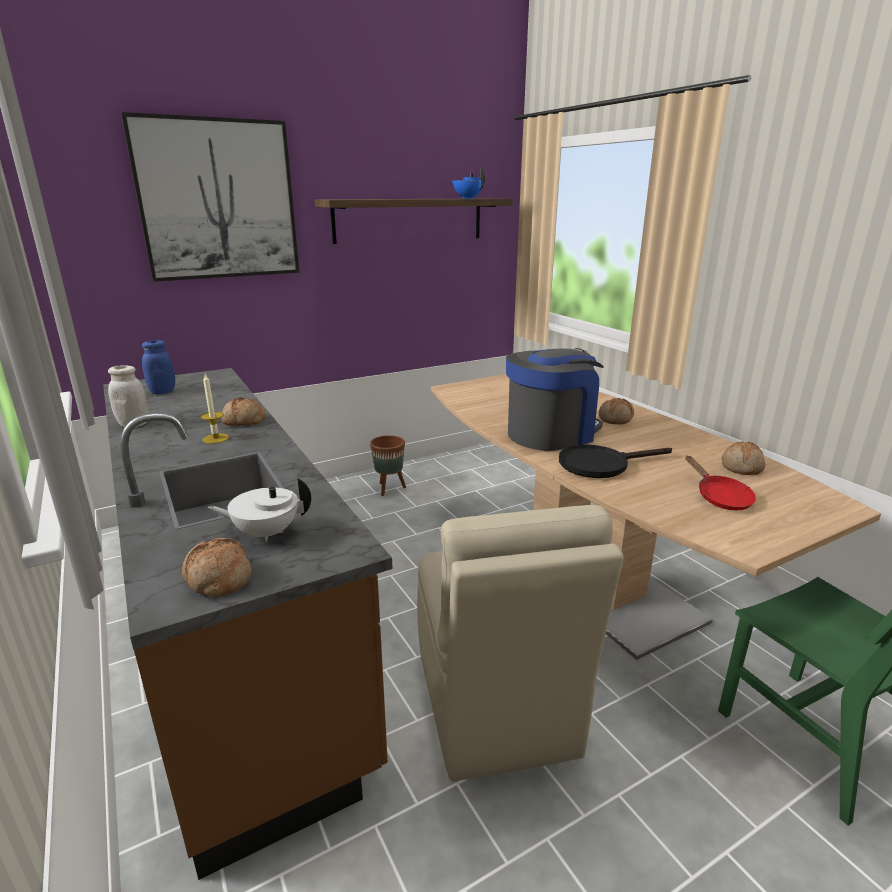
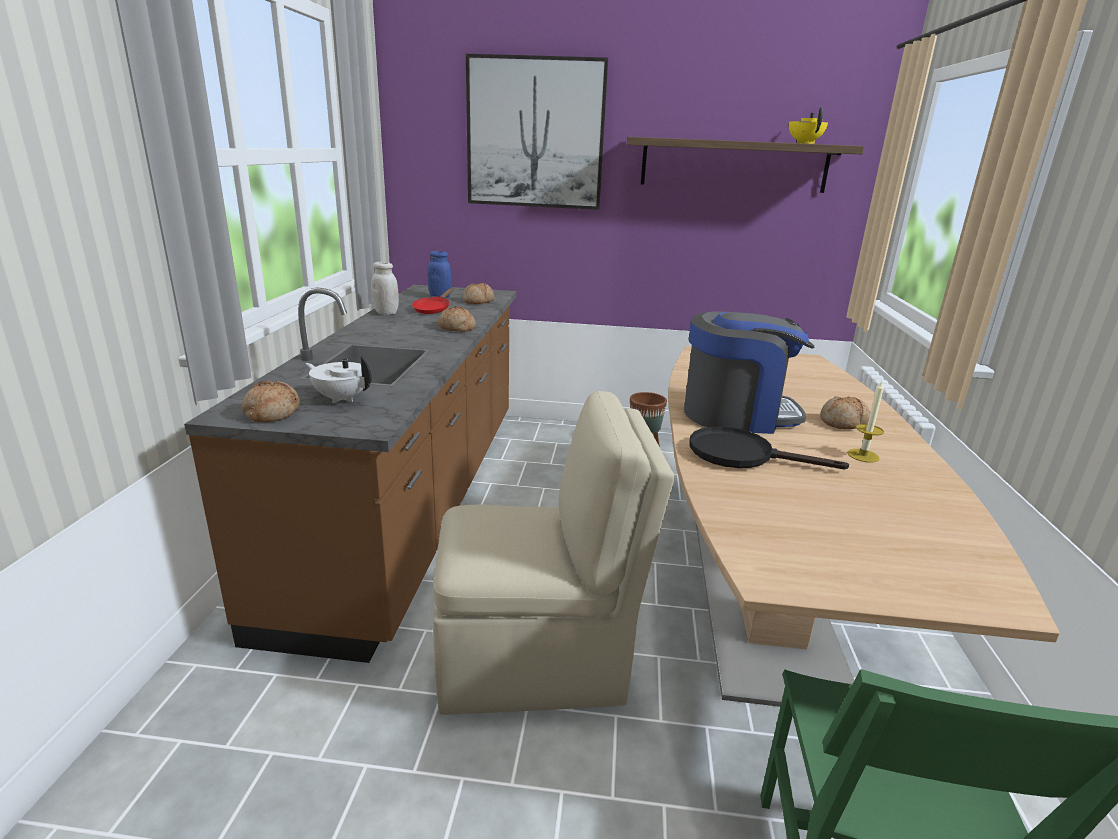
camera: 35 degrees right, 0 degrees up
(215, 438) = (418, 334): candle -> candle (863, 455)
(468, 198) = (804, 143): blue teapot -> yellow teapot
(495, 705) = (536, 659): beige chair -> beige chair turned 120 degrees counterclockwise
(719, 497) = (831, 528): red frying pan -> red frying pan (433, 309)
(742, 467) = (927, 514): bread -> bread (478, 301)

